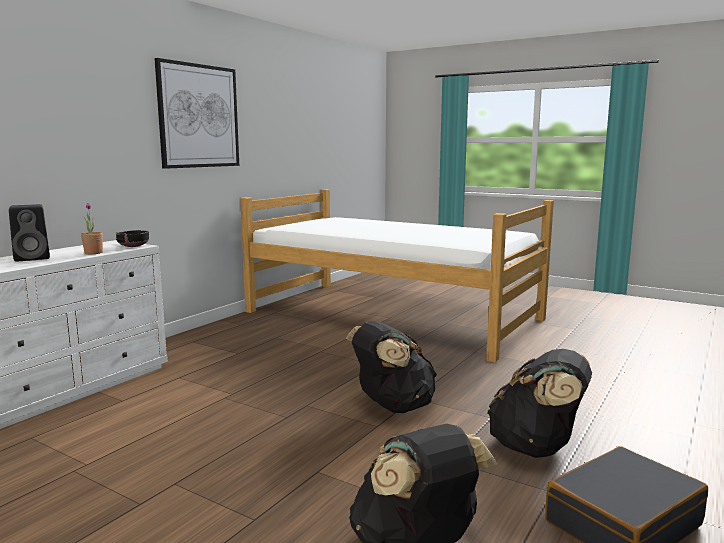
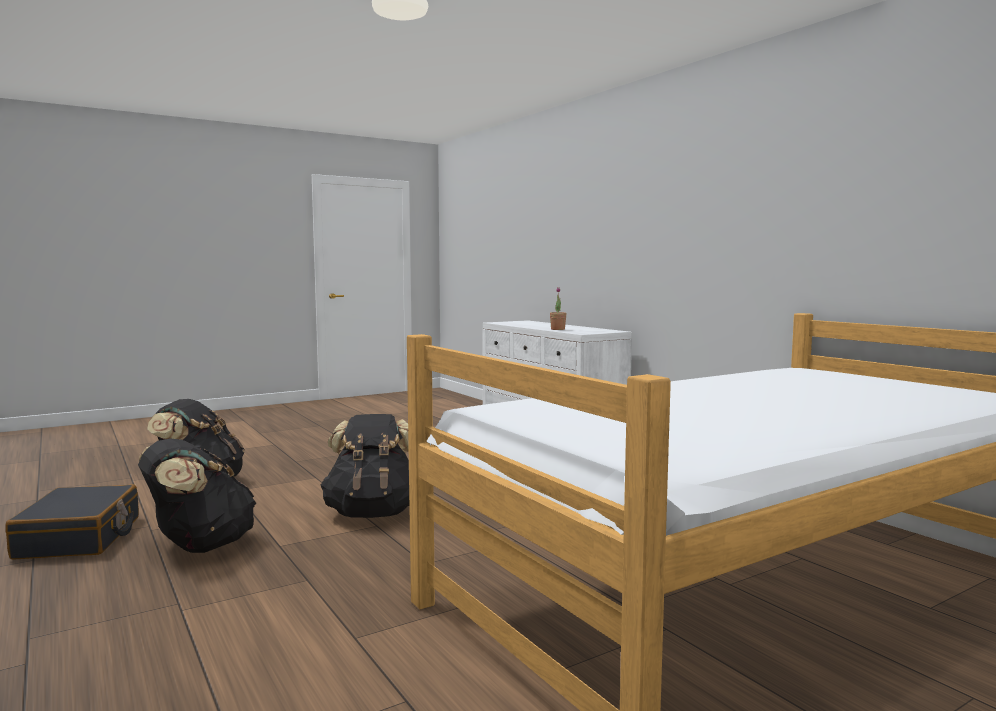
camera: 115 degrees right, 5 degrees down
(33, 258) = (550, 326): black speaker -> none
(134, 246) = (583, 332): black bowl -> none
(199, 116) = (747, 194): picture -> none

